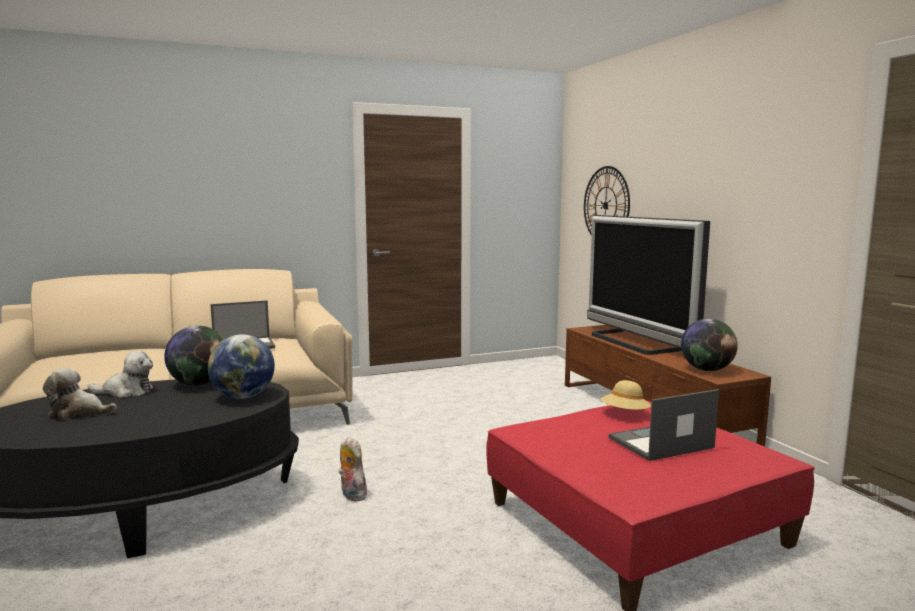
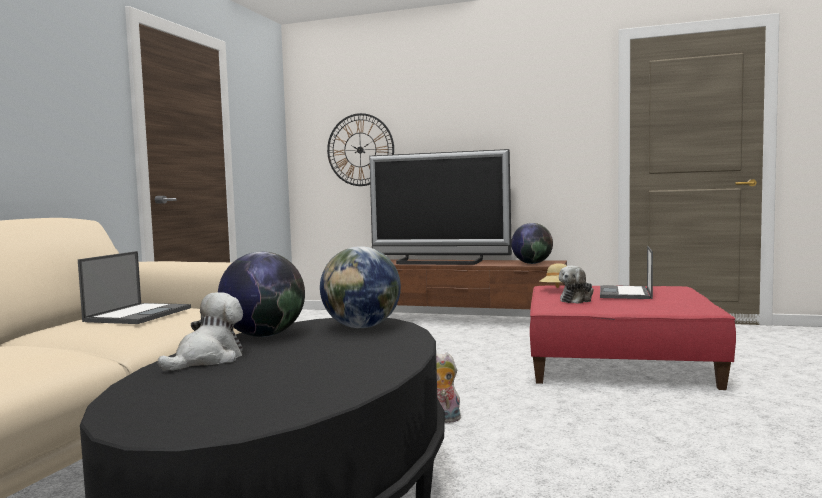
camera: 50 degrees left, 5 degrees down
(79, 413) = (252, 380): plush toy -> plush toy (577, 300)

